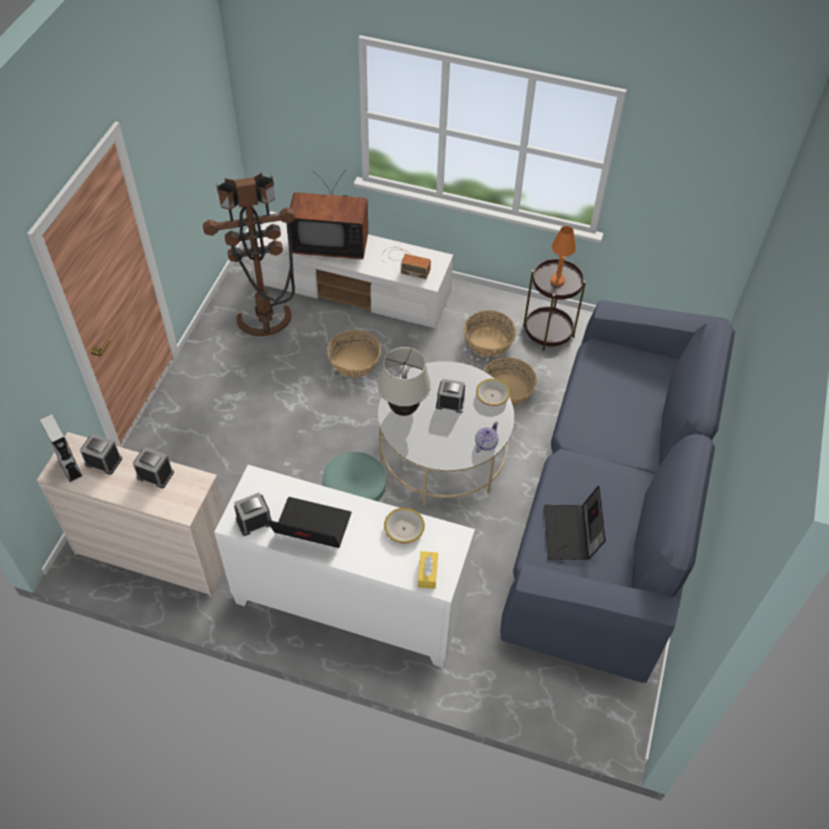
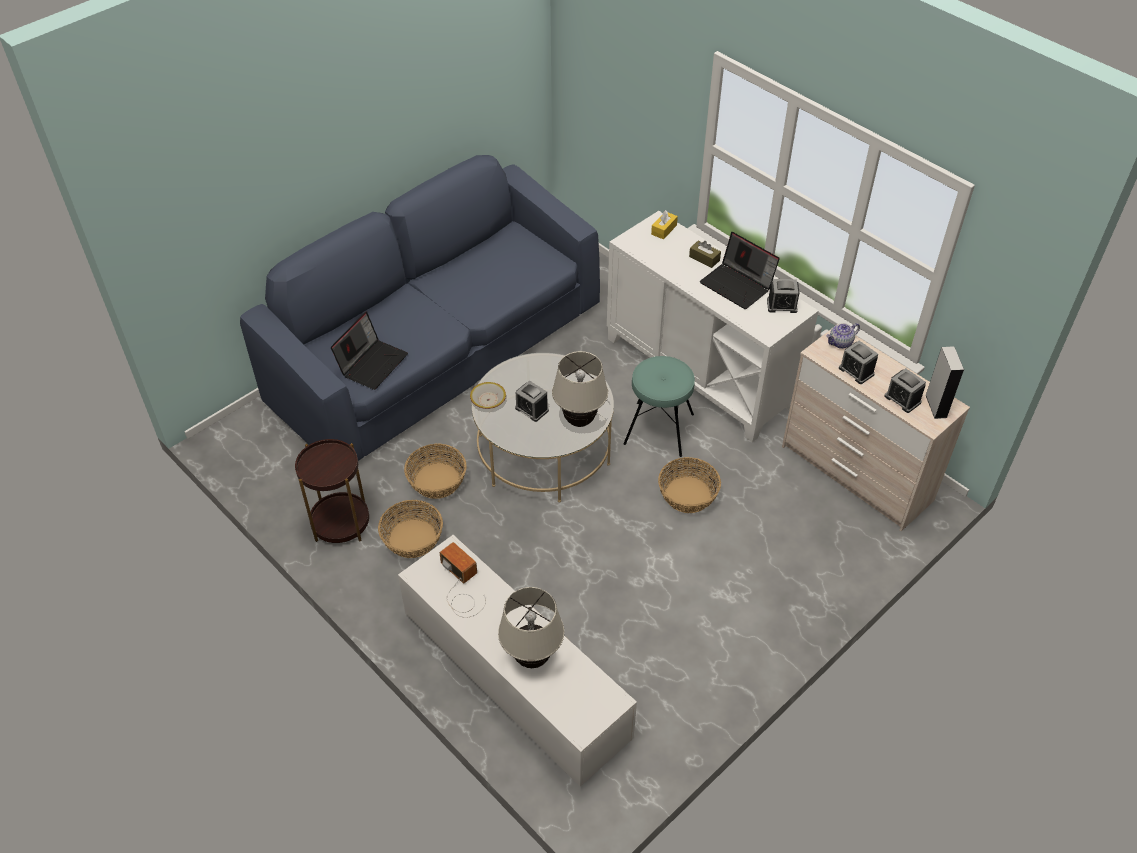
camera: 150 degrees left, 5 degrees down
(267, 330) = (649, 665): brown floor lamp -> none
(330, 242) = (532, 658): television -> beige table lamp
(355, 362) = (570, 578): basket -> basket (687, 494)
(362, 550) = (704, 258): none -> brown tissue box
(404, 529) = (664, 259): bowl -> none
(485, 443) = (527, 364): teapot -> teapot (840, 343)
(557, 281) = (329, 463): orange table lamp -> none
(571, 534) = (516, 271): laptop -> laptop (372, 363)

